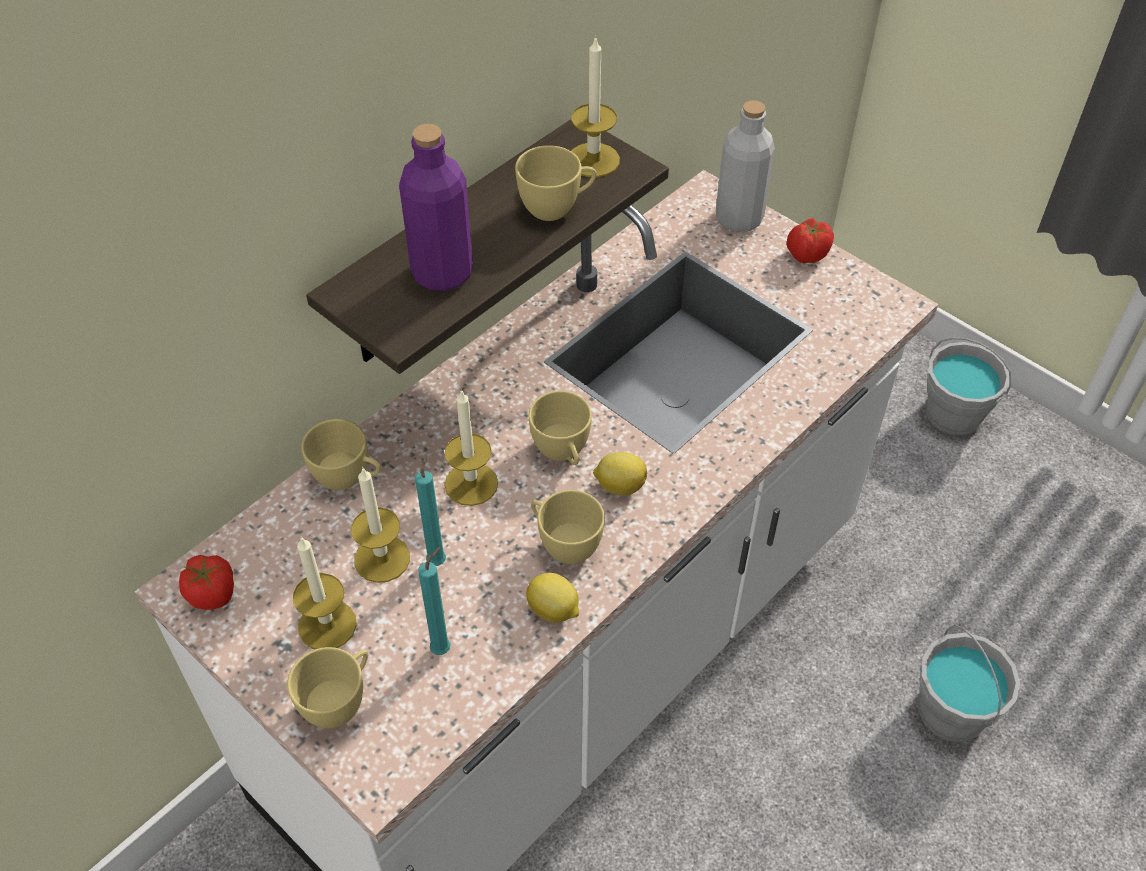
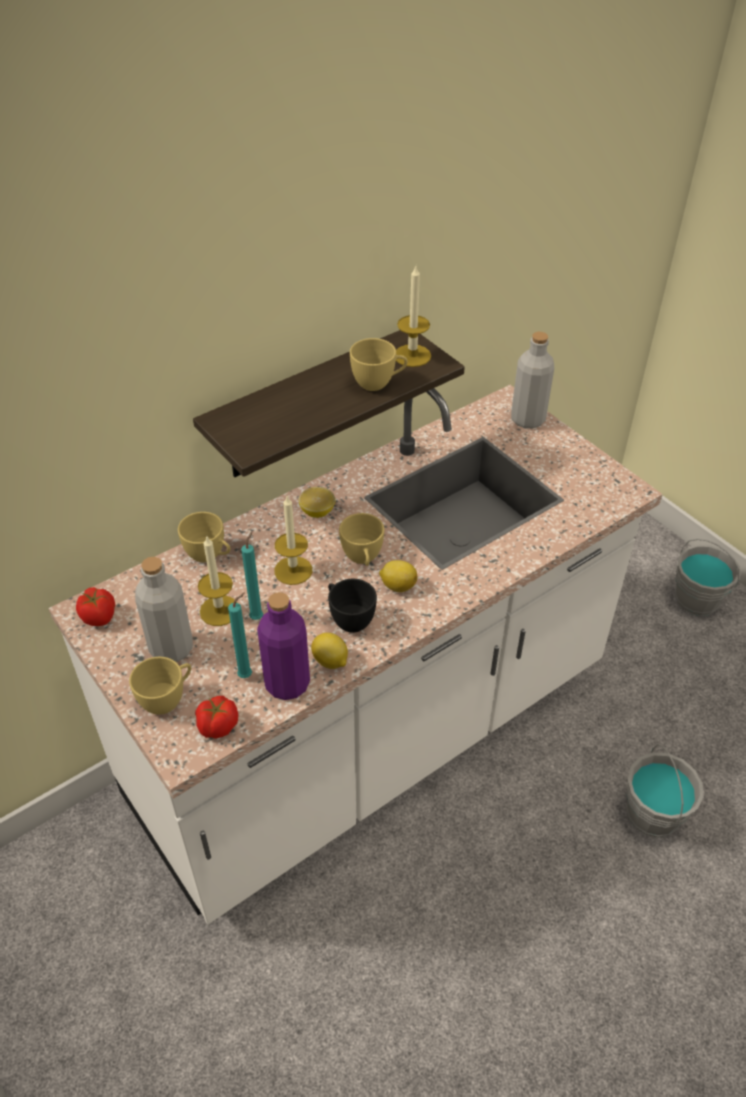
camera: 10 degrees right, 5 degrees down
(327, 625) = (171, 648): candle -> grey bottle
(442, 273) = (288, 415): purple bottle -> purple bottle (287, 683)
(484, 391) = (317, 511): none -> lemon
(564, 544) = (349, 619): yellow cup -> black cup
(806, 254) = (571, 449): tomato -> tomato (218, 726)

